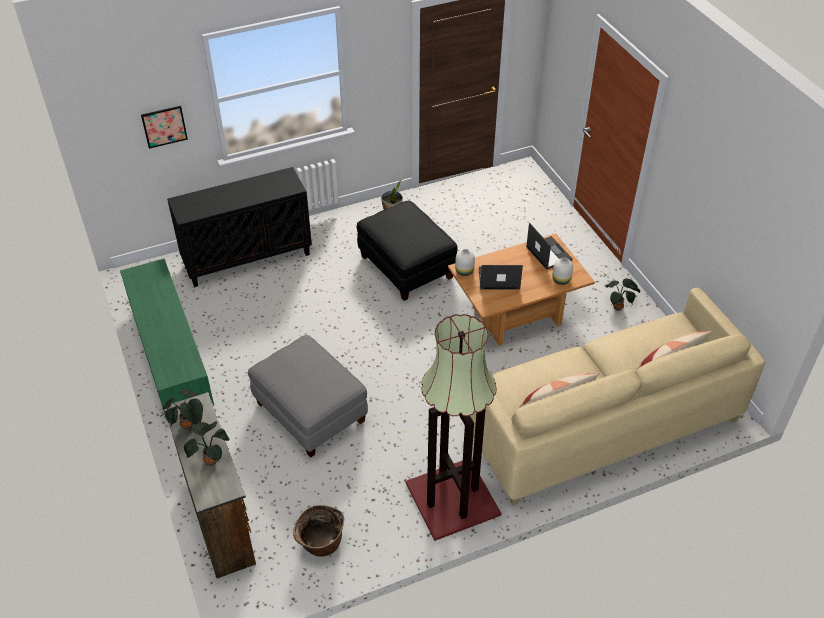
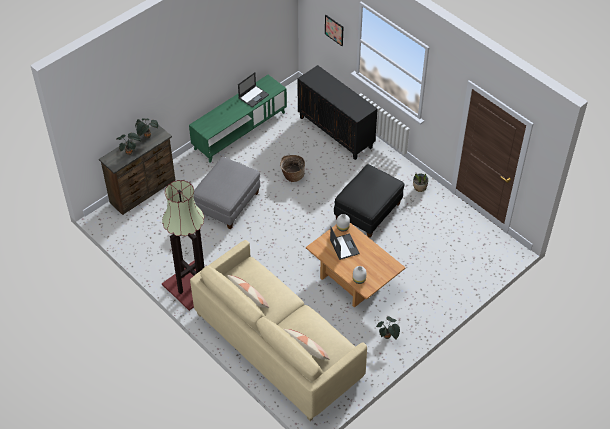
camera: 70 degrees right, 5 degrees up
(321, 544) = (142, 237): basket -> basket (292, 175)
(548, 253) = (382, 267): laptop -> laptop (253, 96)

